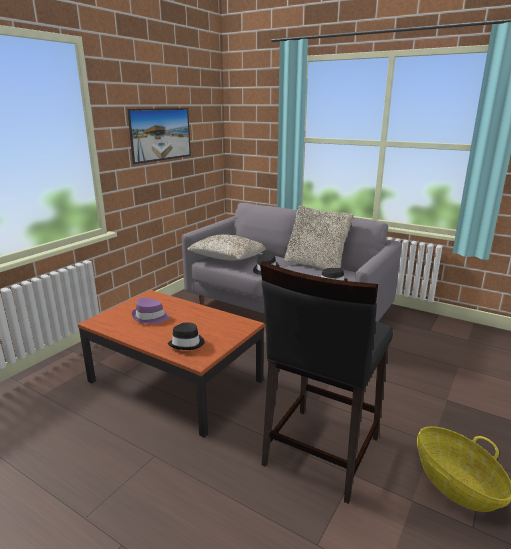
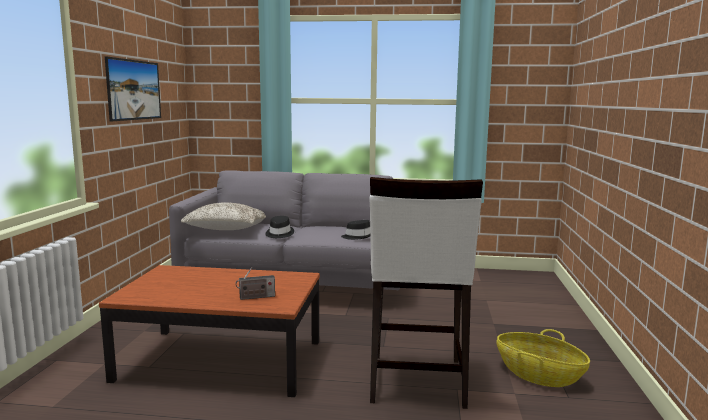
camera: 25 degrees left, 10 degrees down
(150, 317) = (188, 285): purple hat -> none
(187, 343) = (255, 297): black hat -> radio
(316, 264) = (327, 226): beige pillow -> none
(320, 451) = (416, 381): black stool -> white stool

